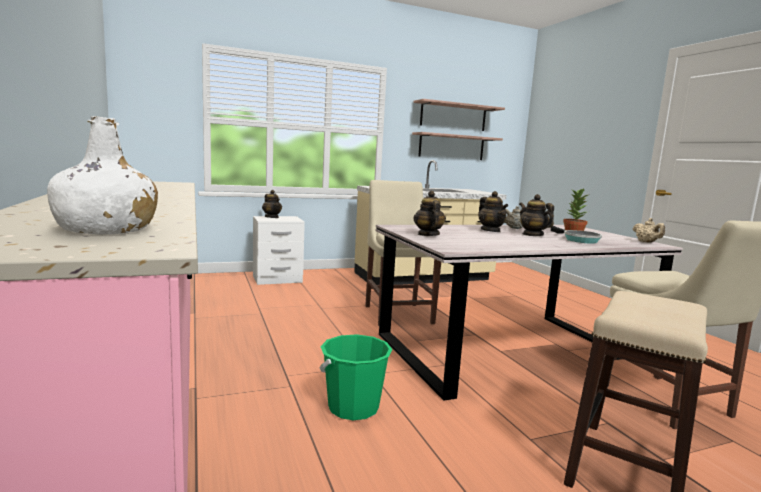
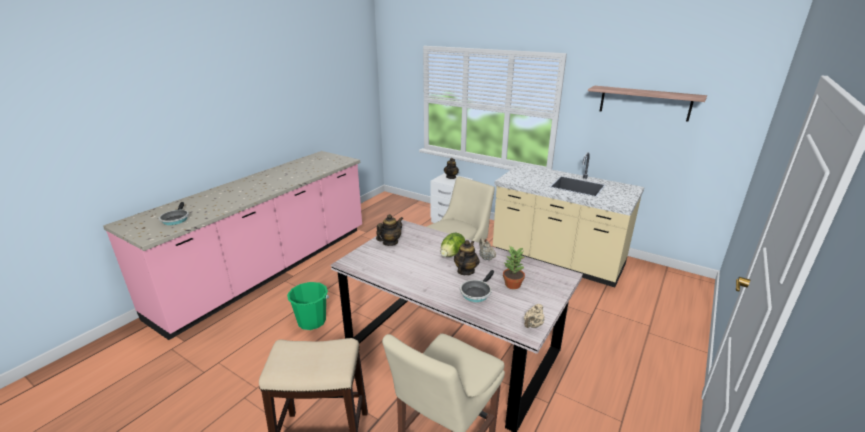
camera: 55 degrees right, 15 degrees up
(106, 230) = (175, 219): white bottle -> frying pan
(451, 147) = (638, 136): shelf -> none
(490, 231) = (452, 254): teapot -> lettuce

